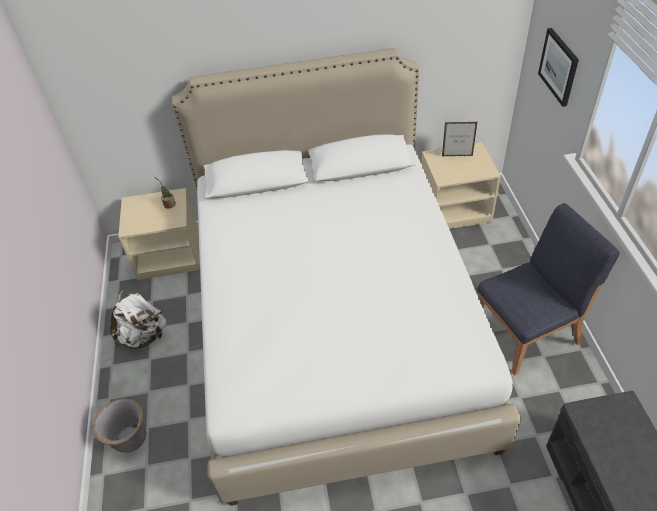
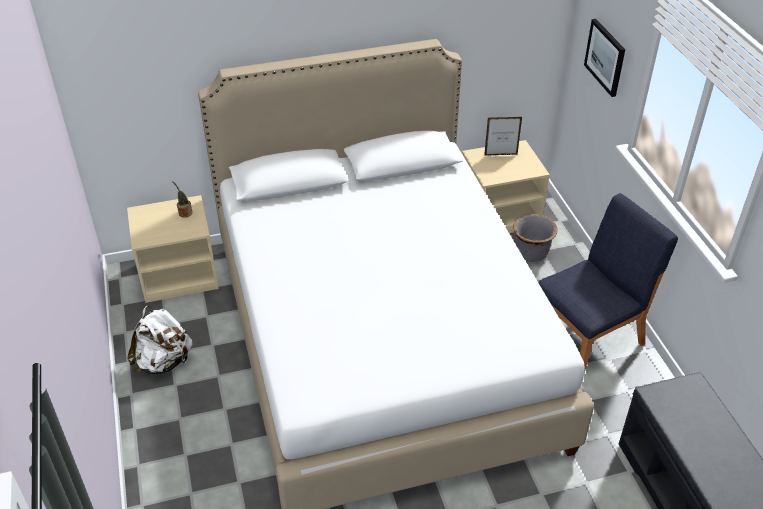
camera: 10 degrees left, 5 degrees down
(130, 439) = (167, 468): grey planter -> grey planter (531, 254)

